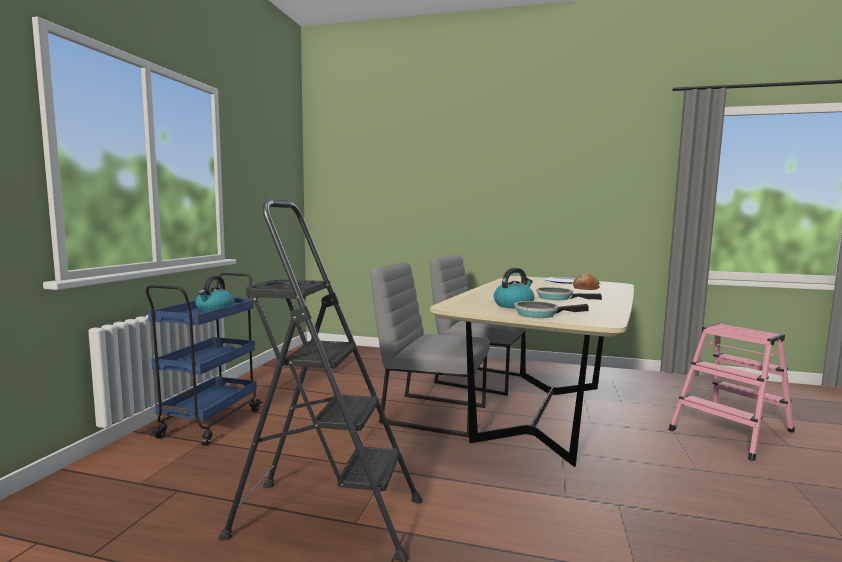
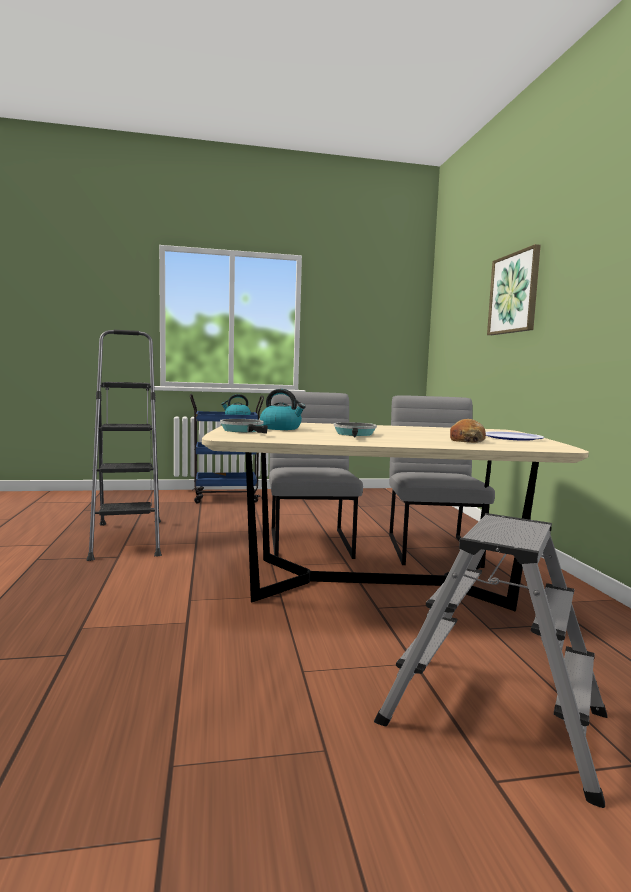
camera: 65 degrees right, 0 degrees up
(453, 171) = (514, 293): none -> picture
(731, 430) = (493, 718): pink step ladder -> grey step ladder

